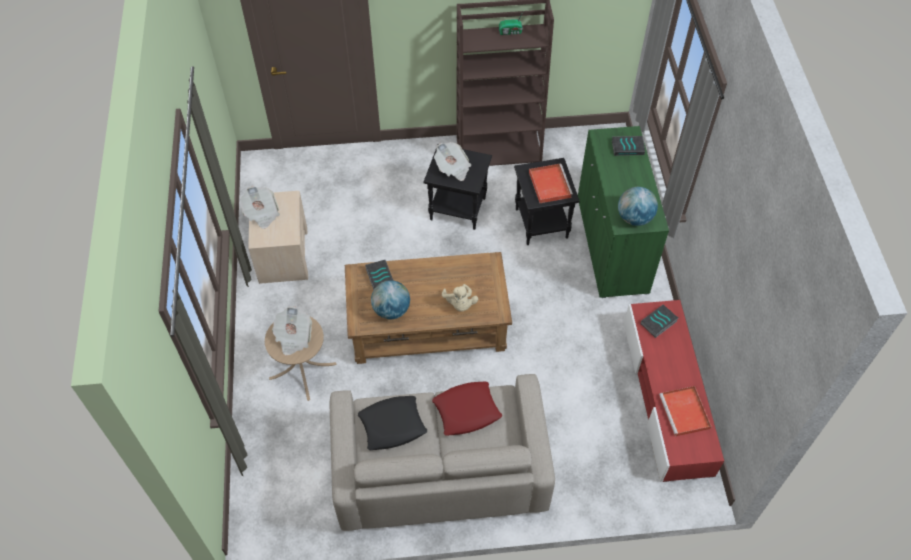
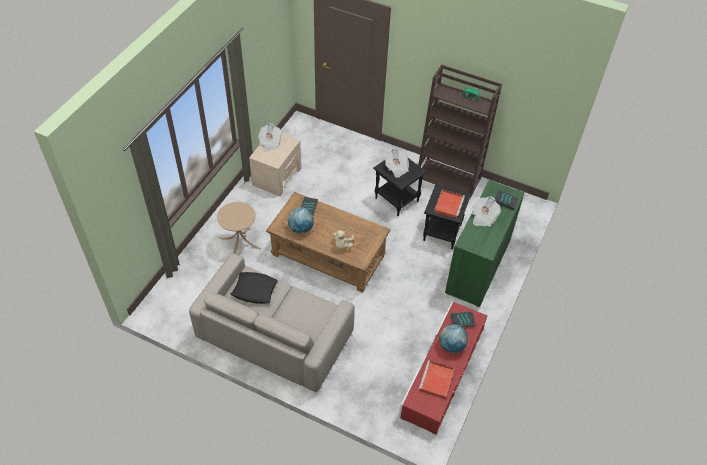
camera: 30 degrees right, 5 degrees down
(293, 337) = (236, 215): newspaper -> newspaper (483, 217)
(466, 411) = (301, 305): red pillow -> none
(634, 218) = (476, 243): globe -> globe (451, 345)

